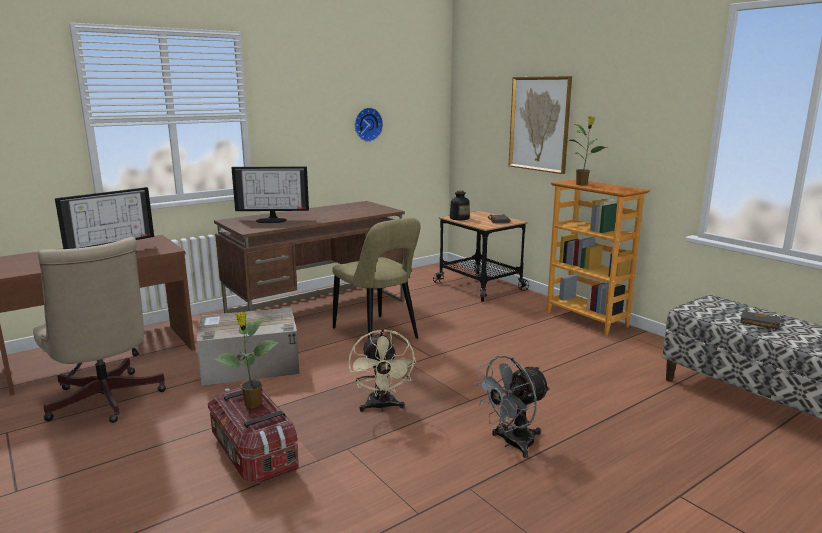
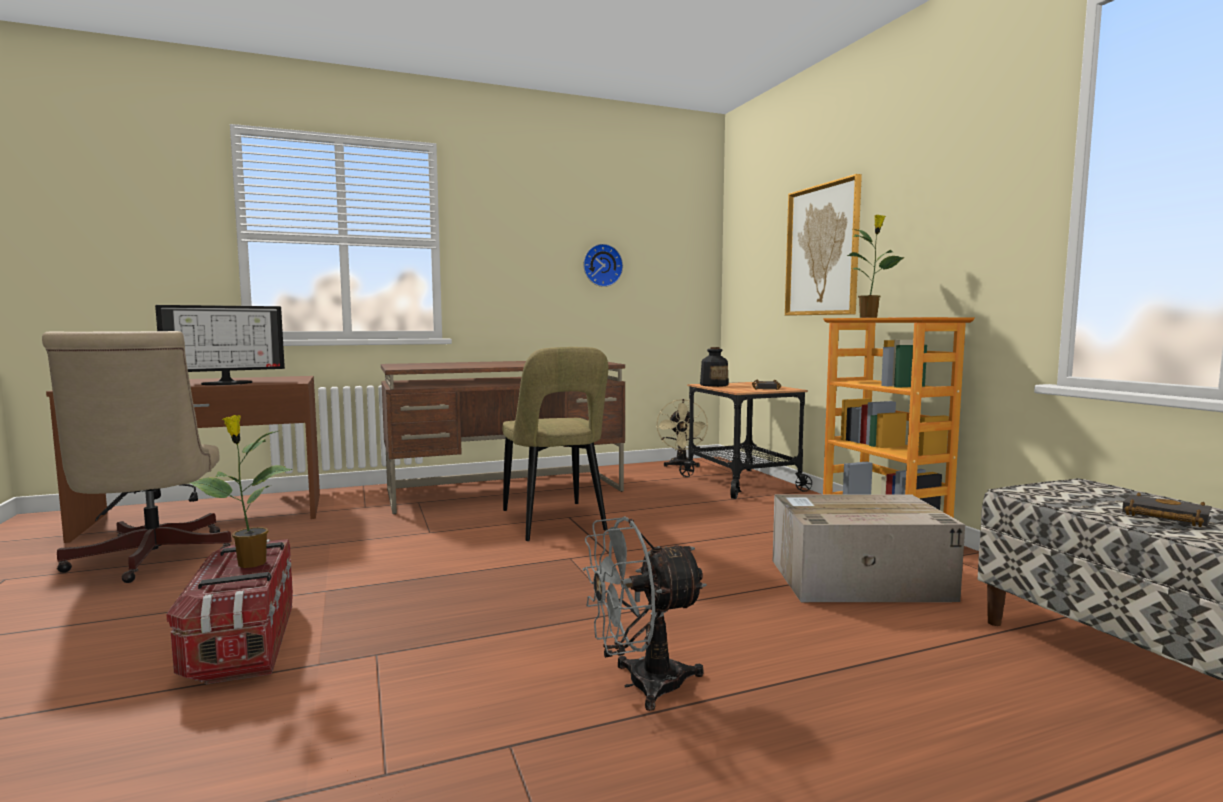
camera: 15 degrees right, 10 degrees down
(249, 365) = (359, 539): cardboard box -> cardboard box (856, 580)
(272, 220) = (445, 364): monitor -> none
(381, 407) = (479, 606): beige fan -> beige fan (681, 466)

